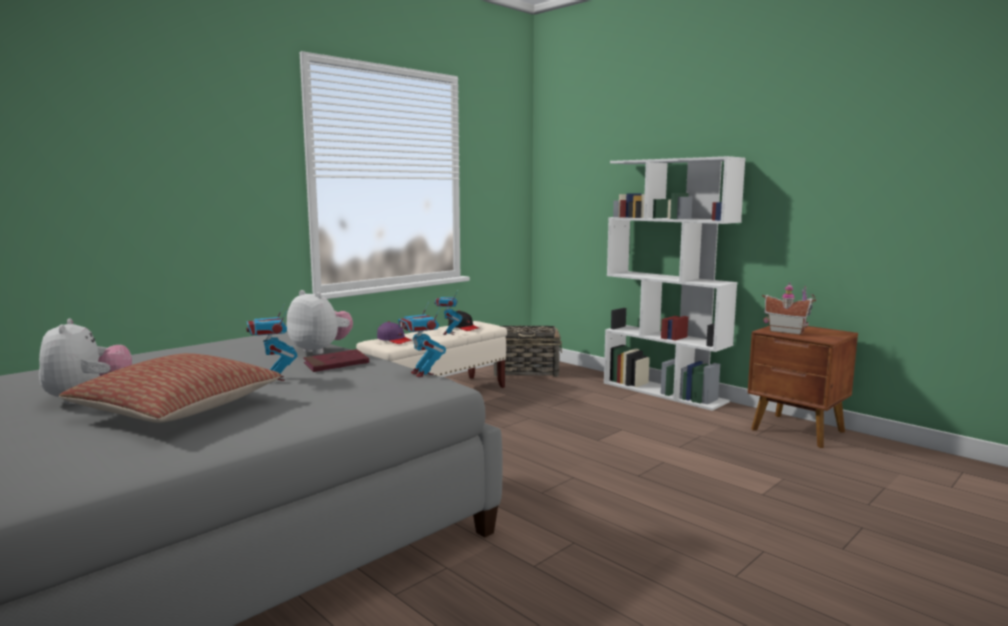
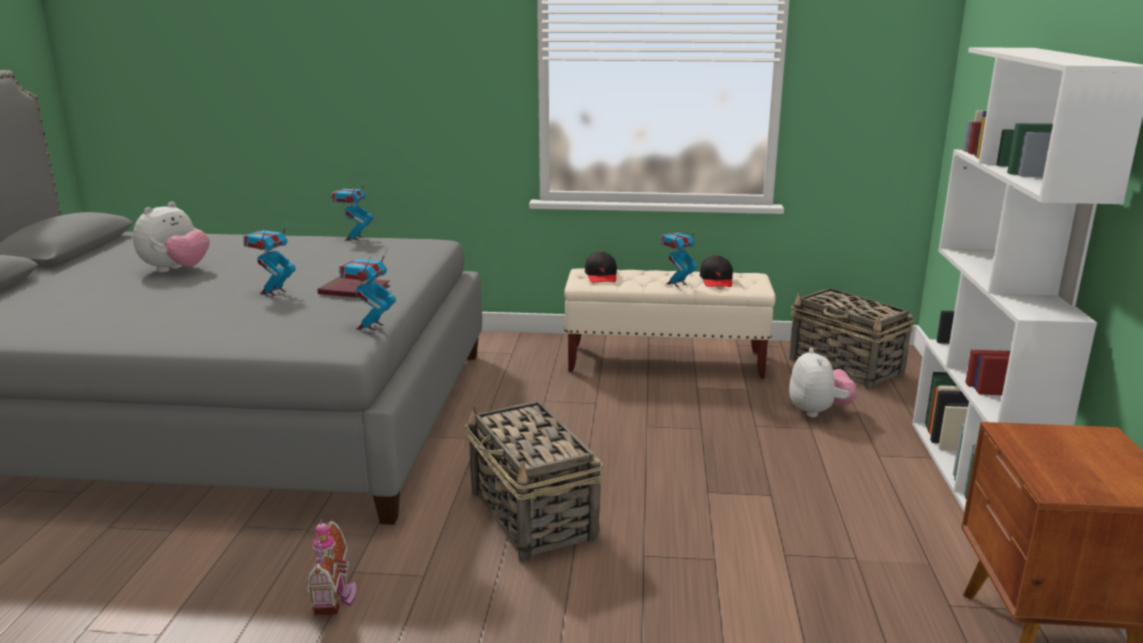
camera: 50 degrees right, 10 degrees up
(177, 410) = (170, 298): pillow -> none
(200, 345) = (354, 238): none -> toy robot
(320, 350) = (396, 272): plush toy -> plush toy (818, 411)
(394, 340) = (601, 276): purple cap -> black cap
(553, 488) = (533, 517): none -> basket
(786, 331) = (1045, 446): toy house -> toy house (336, 597)

